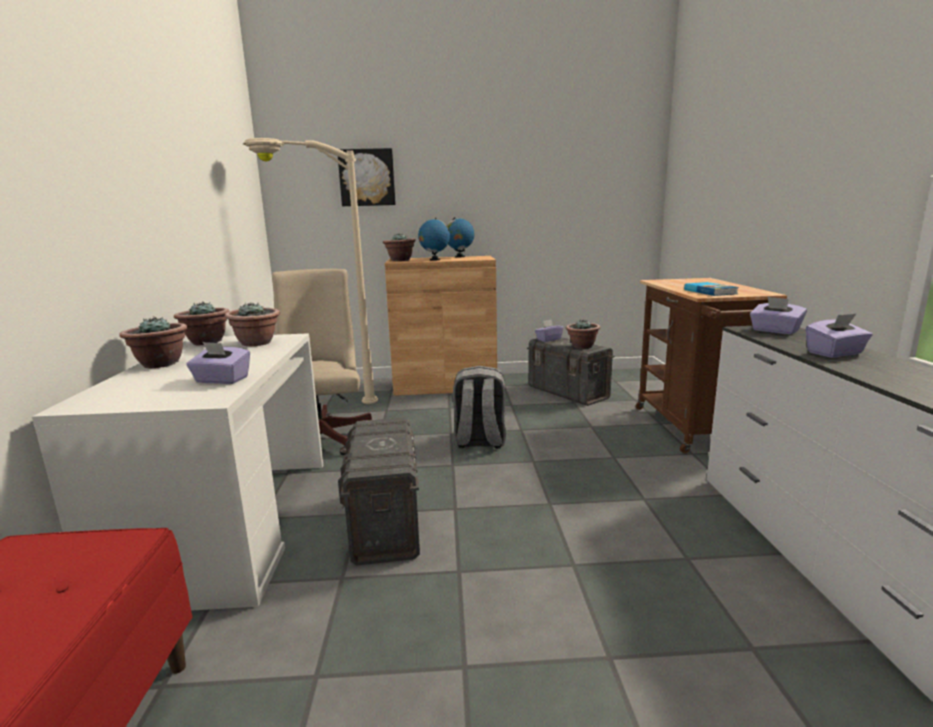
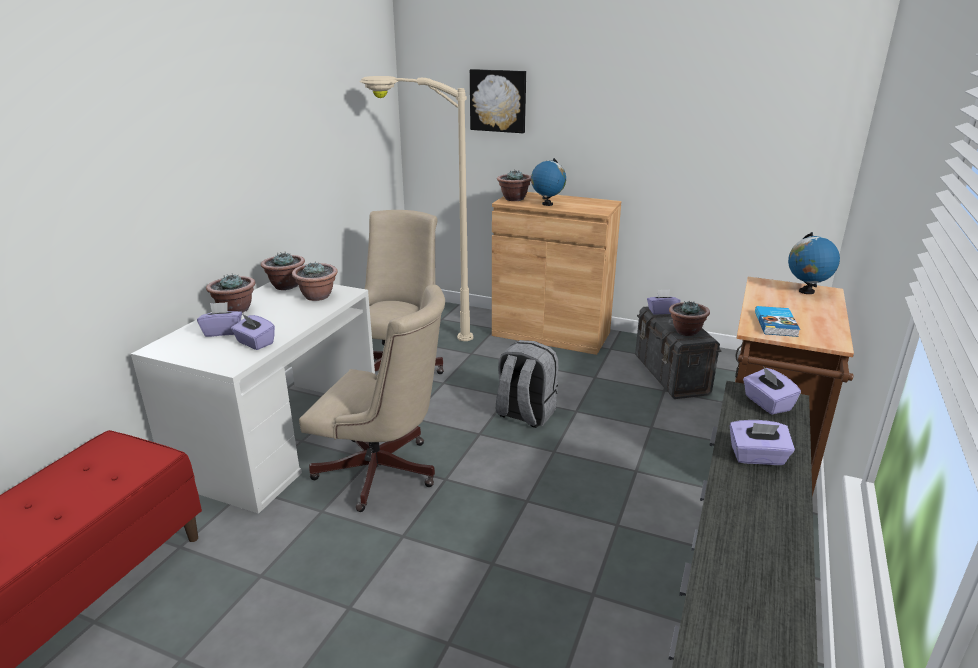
camera: 25 degrees right, 10 degrees up
(163, 379) = (223, 332): none -> purple tissue box
(385, 522) = (384, 474): grey storage box -> beige office chair
(459, 257) = (583, 199): globe -> globe (806, 291)

